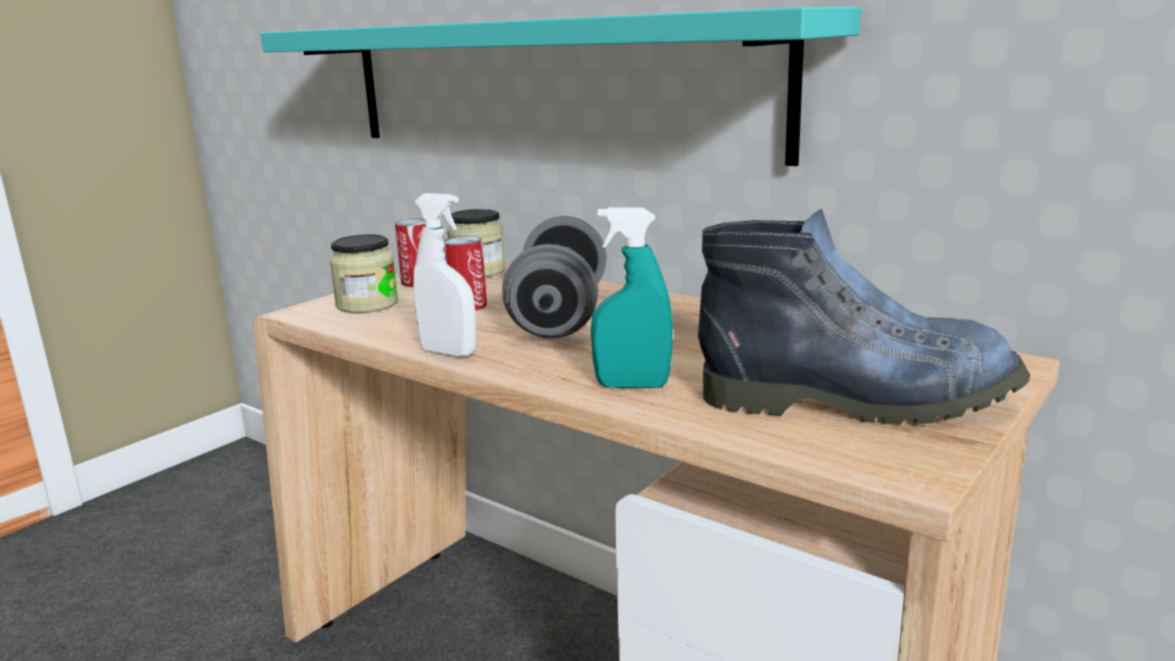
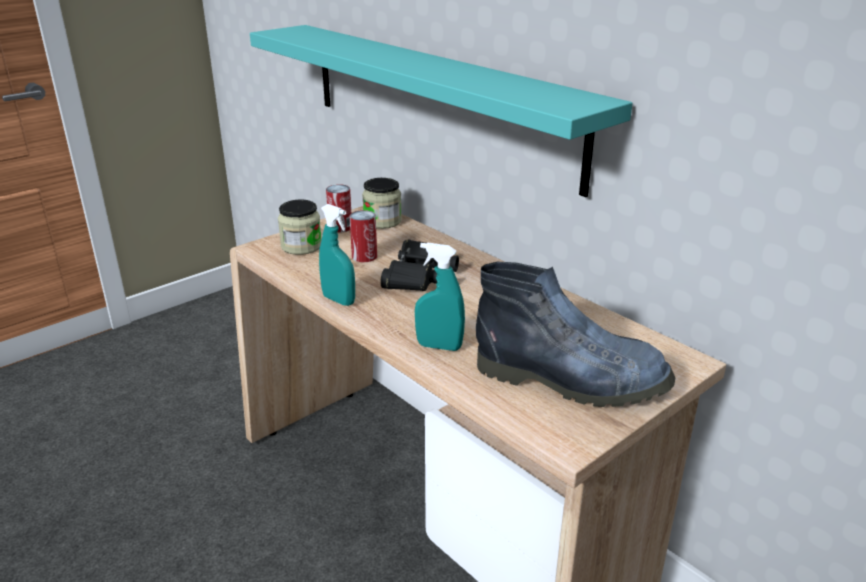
camera: 10 degrees right, 10 degrees up
(448, 352) = (339, 300): white spray bottle -> turquoise spray bottle
(559, 316) = (419, 275): grey dumbbell -> black binoculars

